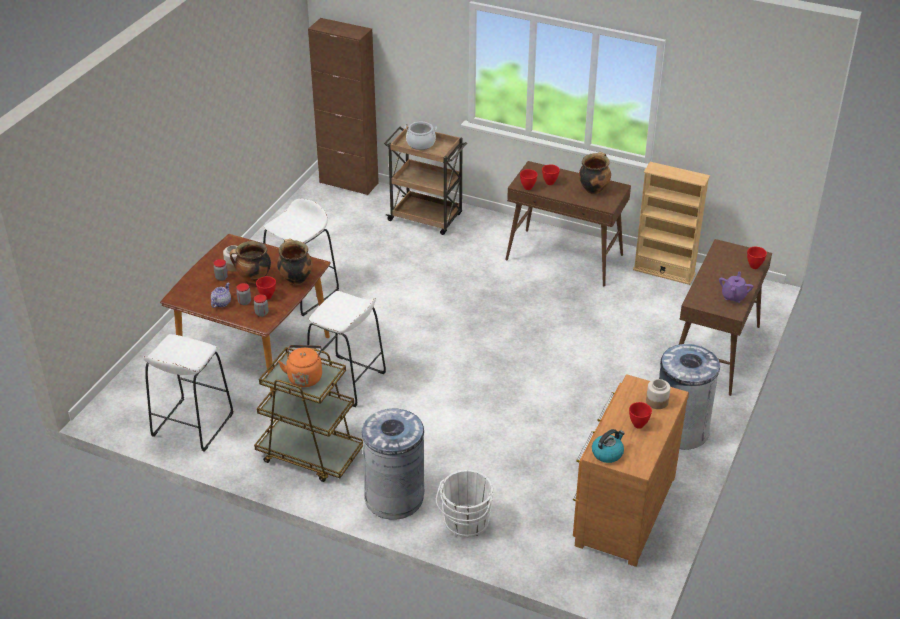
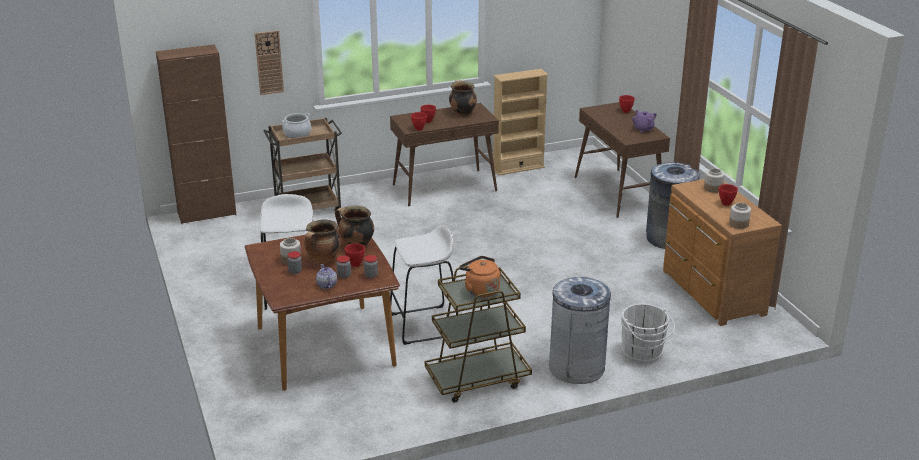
camera: 45 degrees left, 10 degrees down
(192, 425) = (355, 415): white stool -> none
(423, 63) = (269, 62): none -> wall clock
(607, 453) = (738, 224): kettle -> jar

